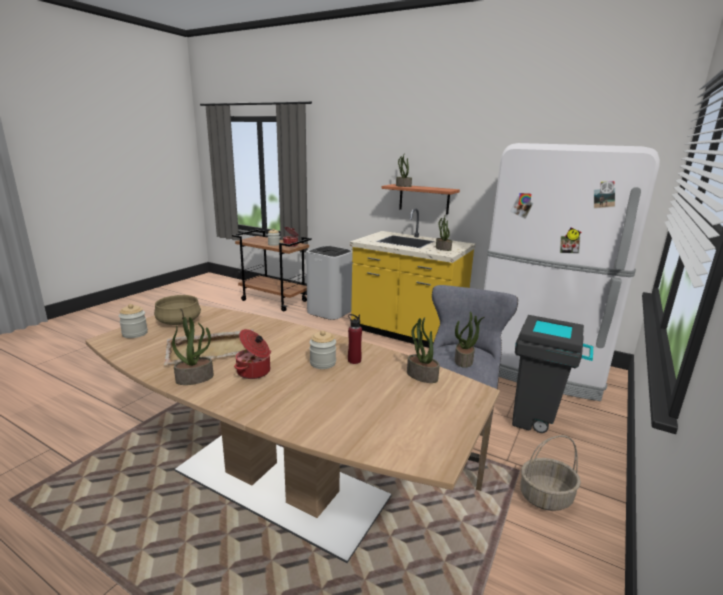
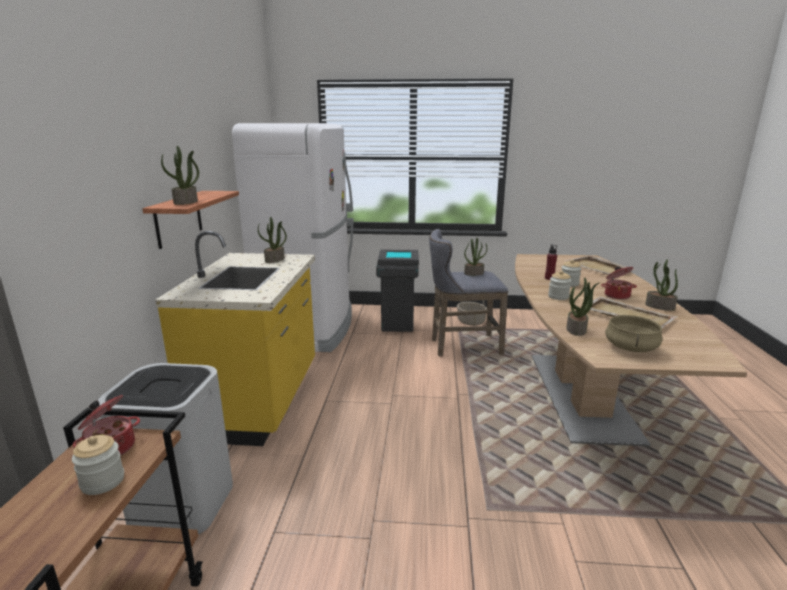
camera: 115 degrees left, 0 degrees up
(135, 333) = (687, 355): jar -> jar (558, 297)
(363, 426) = (598, 268): none -> beige tray
(421, 376) = (534, 265): potted plant -> potted plant (576, 330)

